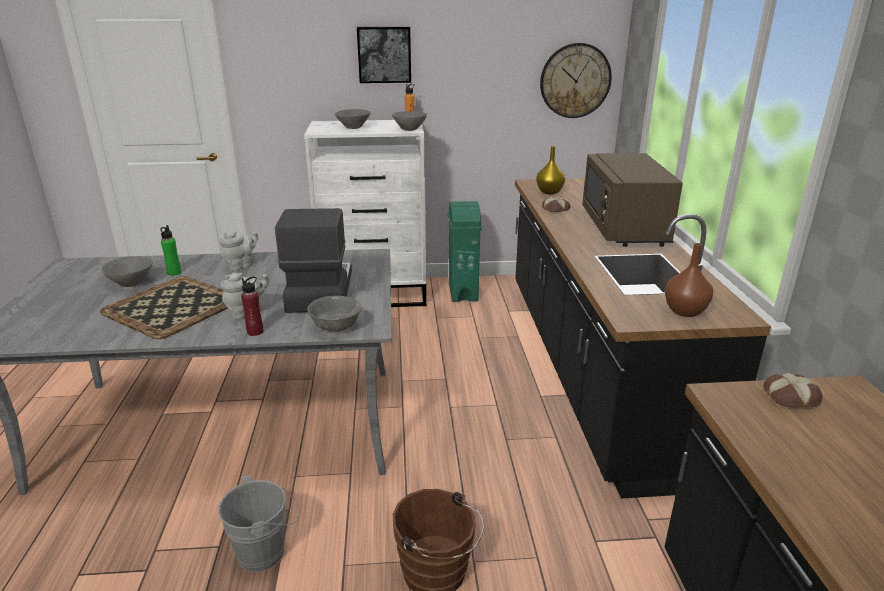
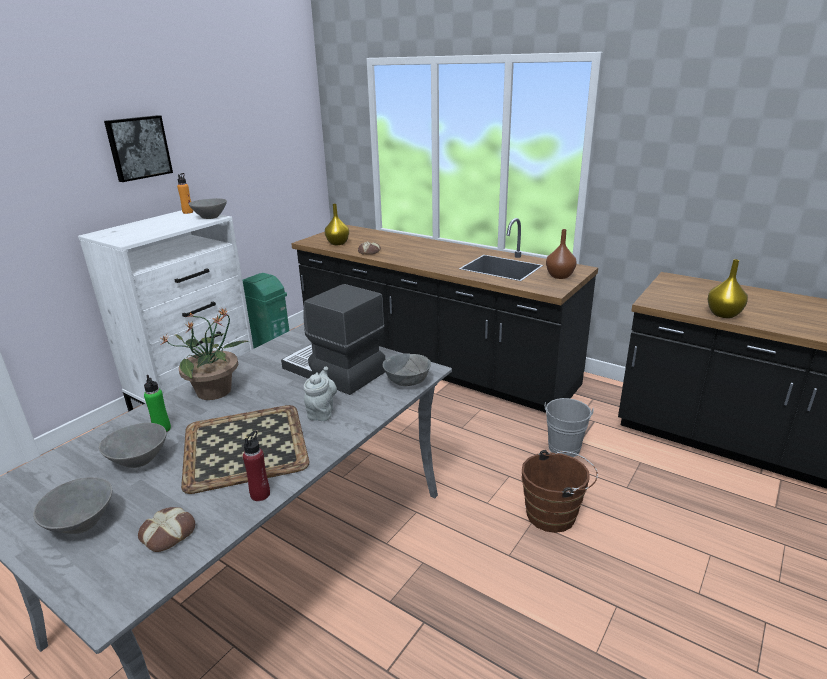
camera: 50 degrees left, 0 degrees up
(241, 266) = (215, 391): grey teapot -> potted plant
(255, 332) = (364, 417): red bottle -> red bottle (260, 494)
(266, 551) = (457, 593): grey bucket -> grey bucket (564, 446)
(353, 127) = (150, 229): grey bowl -> grey bowl (81, 524)
(575, 81) = (295, 149): wall clock -> none
(624, 228) = (434, 248): brown microwave -> none
(789, 471) = (723, 314): none -> yellow vase
(790, 396) = (665, 290): bread -> bread (168, 533)

